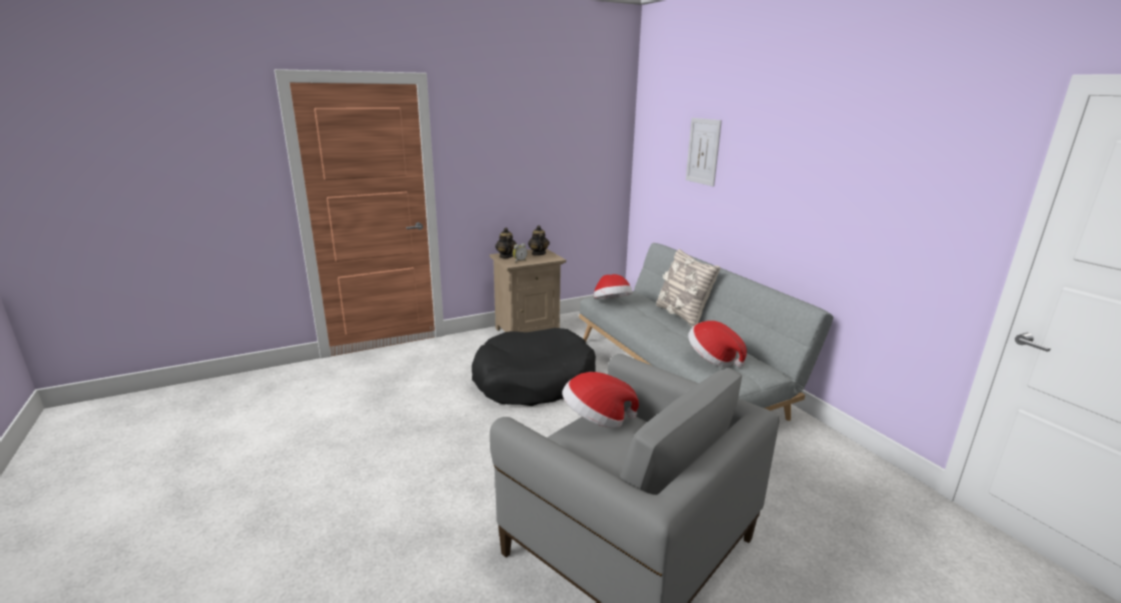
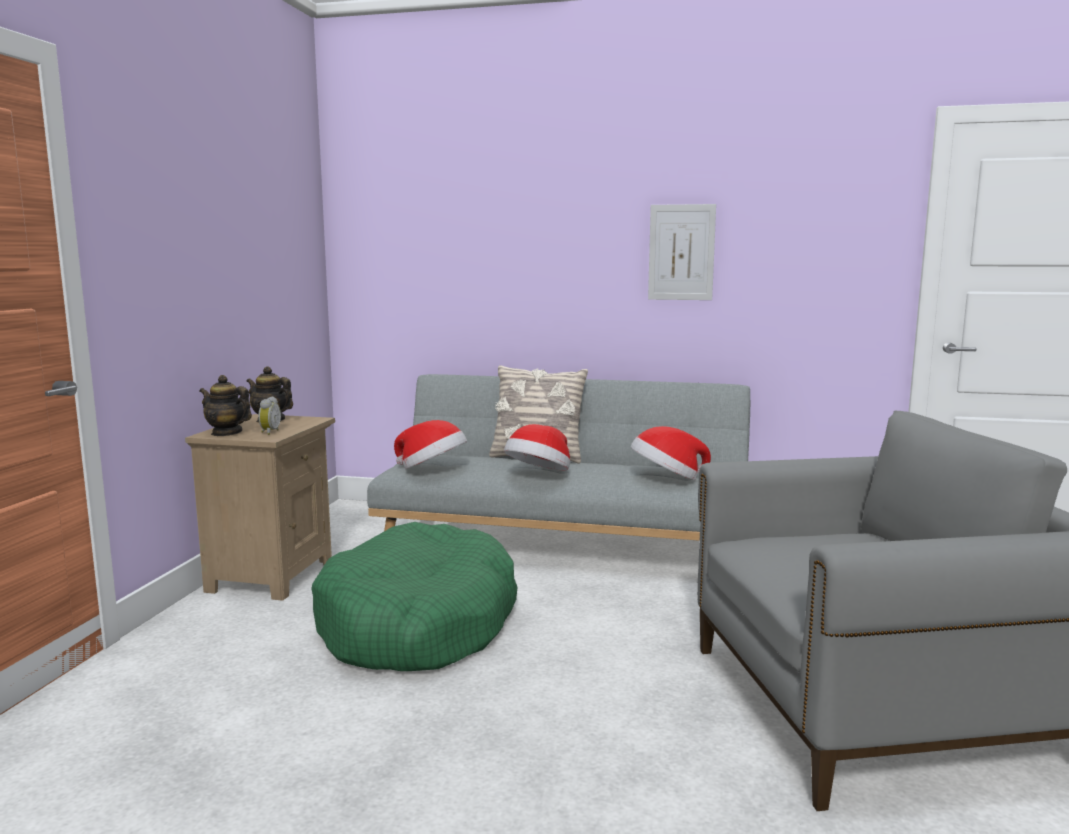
camera: 50 degrees left, 10 degrees down
(533, 381) = (418, 624): black dog bed -> green dog bed
(596, 420) = (771, 550): hat -> hat (539, 475)
(703, 151) = (488, 226): picture -> picture (681, 252)

